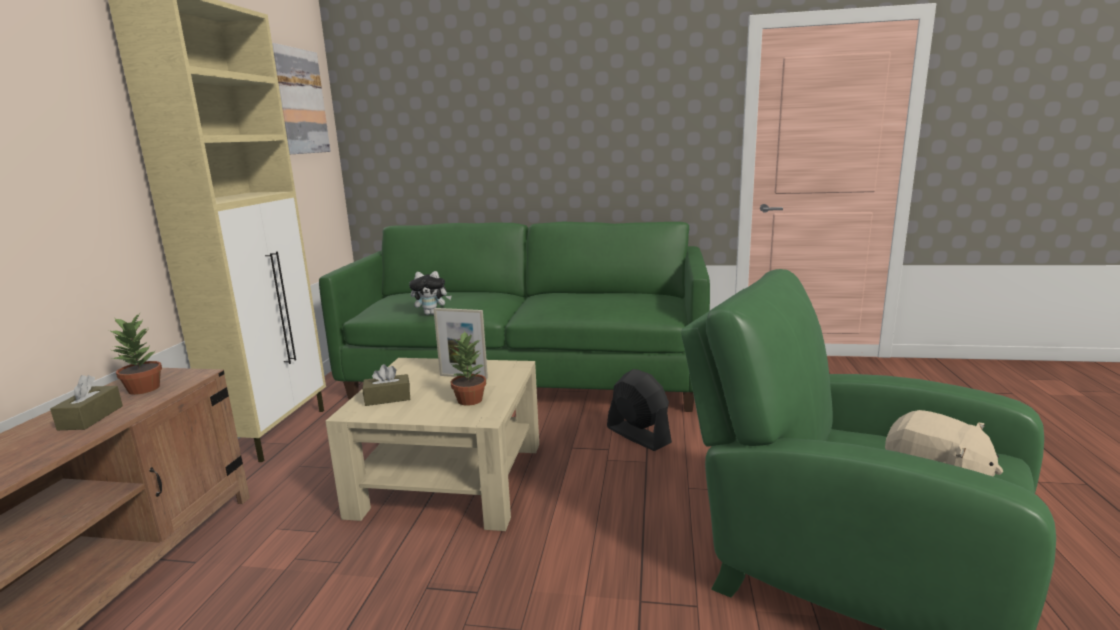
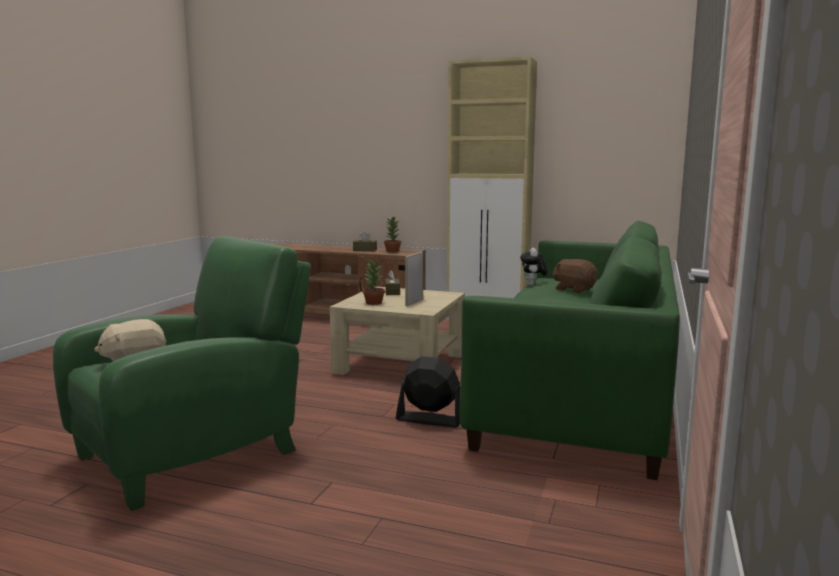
camera: 100 degrees right, 5 degrees down
(298, 102) = (625, 108): picture -> none
(478, 296) = (574, 289): none -> brown plush toy
(638, 435) = (429, 419): black fan -> black fan turned 135 degrees counterclockwise

